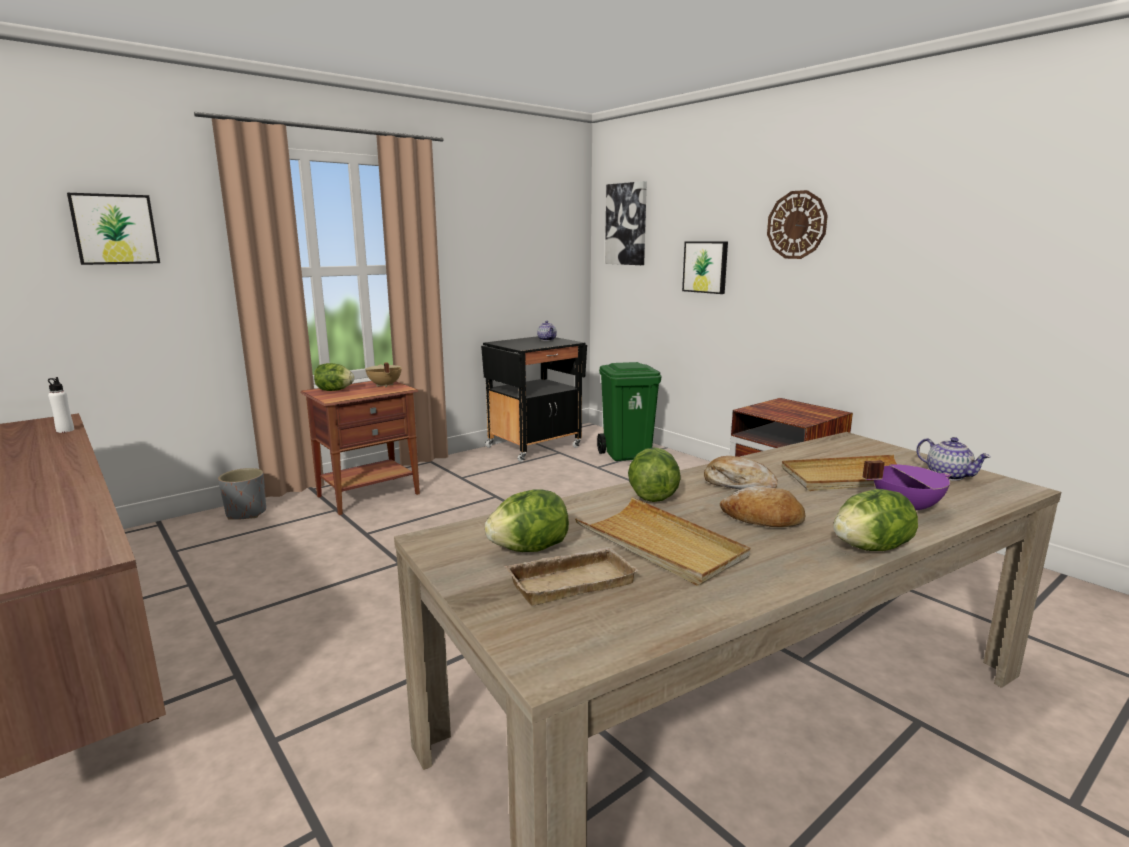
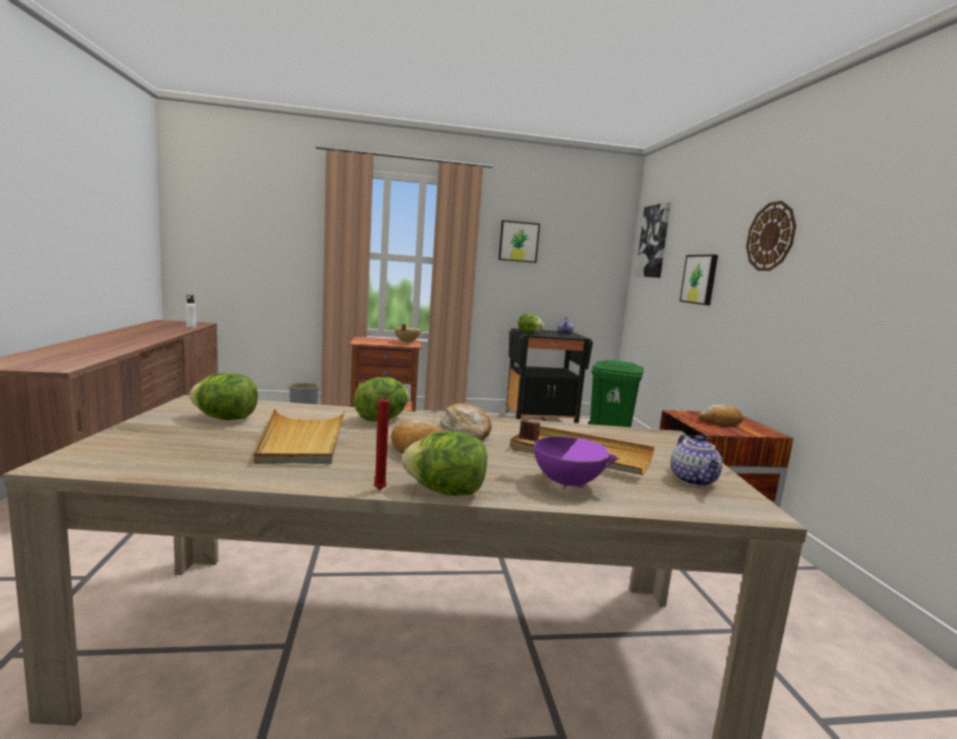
camera: 30 degrees right, 5 degrees down
(115, 229) = (263, 217): picture -> picture (518, 241)
(334, 390) = (371, 339): lettuce -> lettuce (529, 333)
(571, 581) = (197, 437): beige tray -> none
(789, 410) = (720, 422): none -> bread
(838, 567) = (381, 490): none -> red candle

